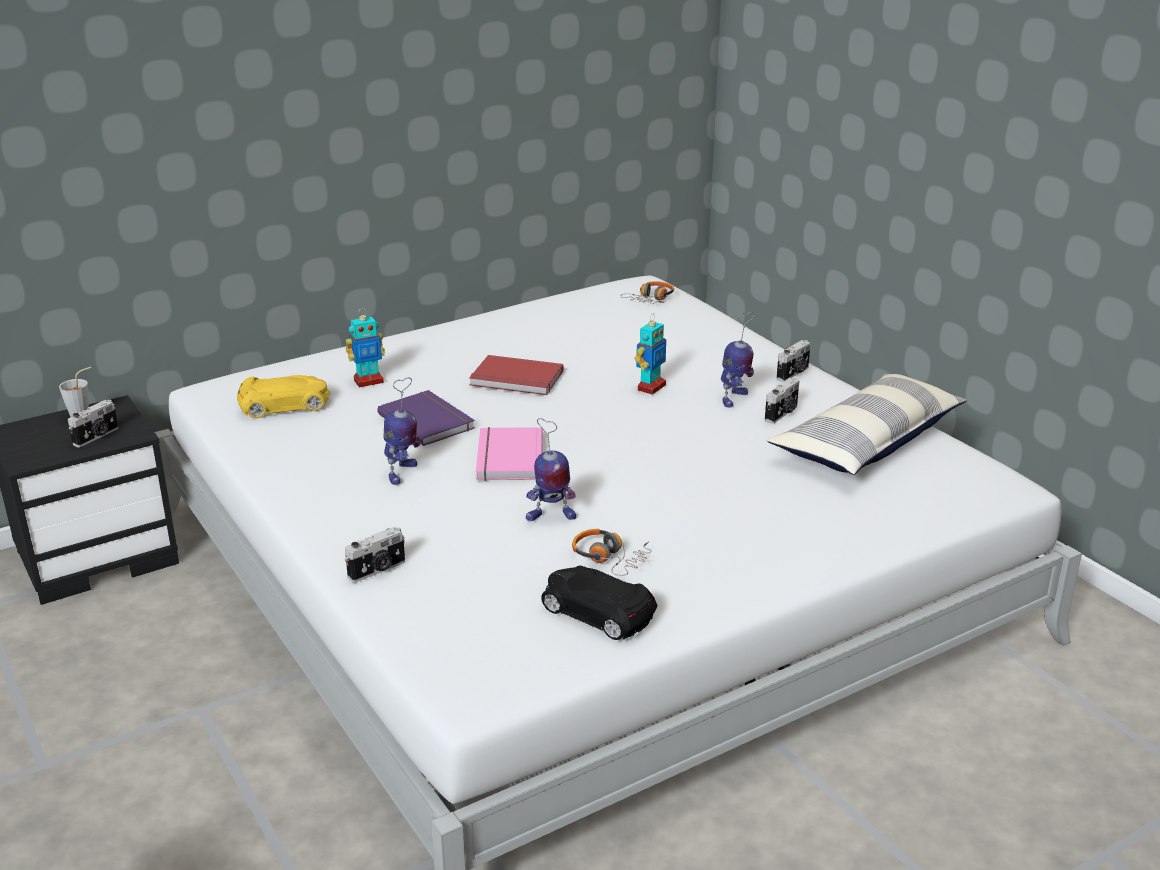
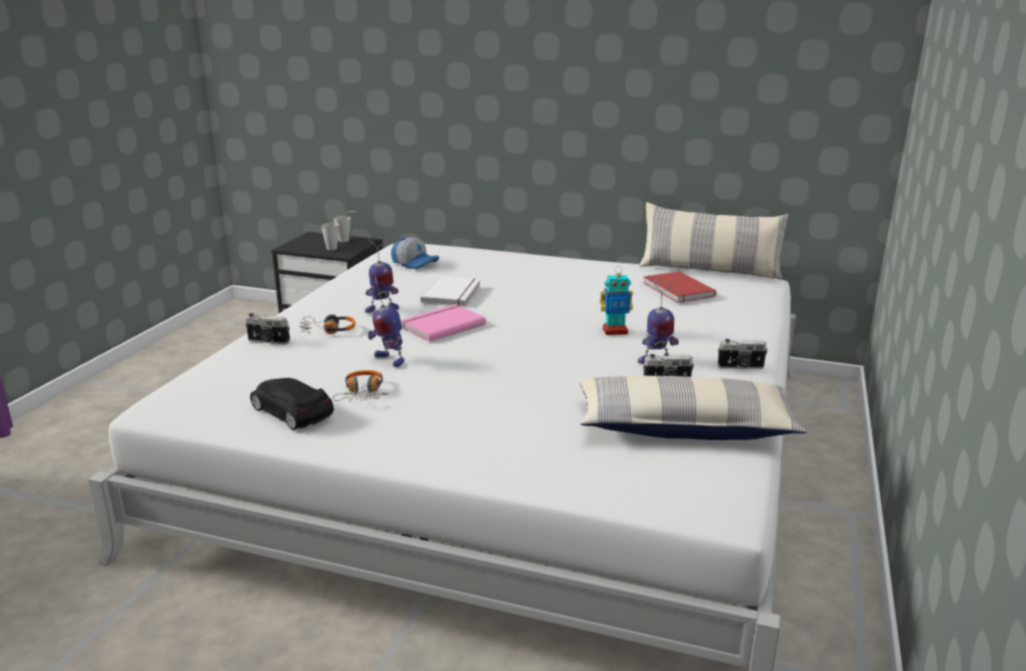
camera: 50 degrees right, 5 degrees down
(97, 436) = (331, 249): camera -> grey cup
(285, 405) = (415, 263): yellow toy car -> cap
(368, 381) = (476, 268): toy robot -> none
(428, 420) = (453, 294): purple book -> white book
(516, 380) = (546, 295): red book -> red book (676, 290)
(583, 289) = (709, 270): none -> pillow
(596, 612) = (291, 412): black toy car -> black toy car turned 45 degrees counterclockwise
(651, 299) = (739, 289): headphones -> headphones (327, 331)

